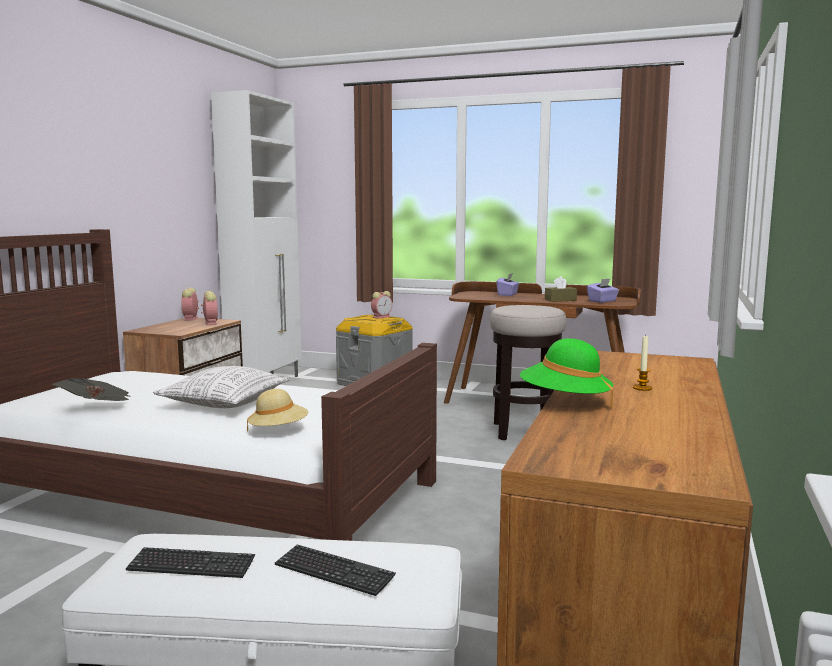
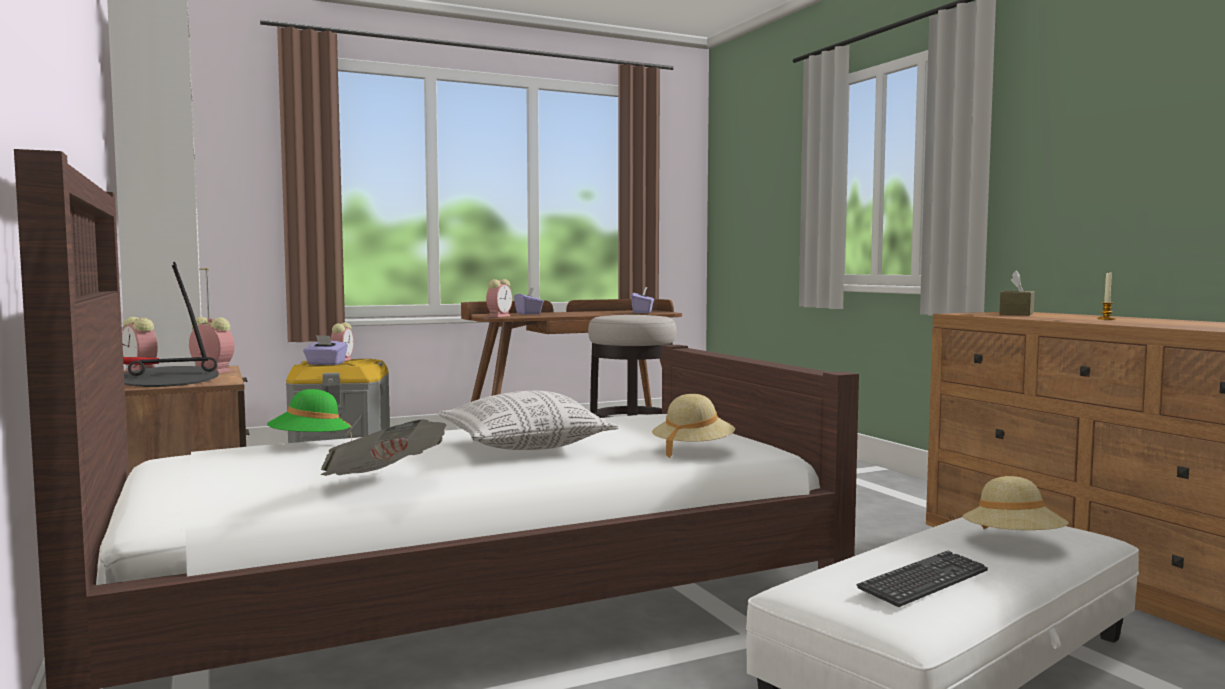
camera: 45 degrees left, 5 degrees down
(167, 328) = (168, 381): none -> table lamp
(334, 572) = (1013, 543): keyboard -> beige hat
(361, 319) = (325, 364): none -> purple tissue box
(470, 296) = (499, 316): none -> alarm clock
(560, 300) = (604, 313): brown tissue box -> brown tissue box (1016, 313)
(565, 402) = (1135, 324): green hat -> green hat (309, 445)

